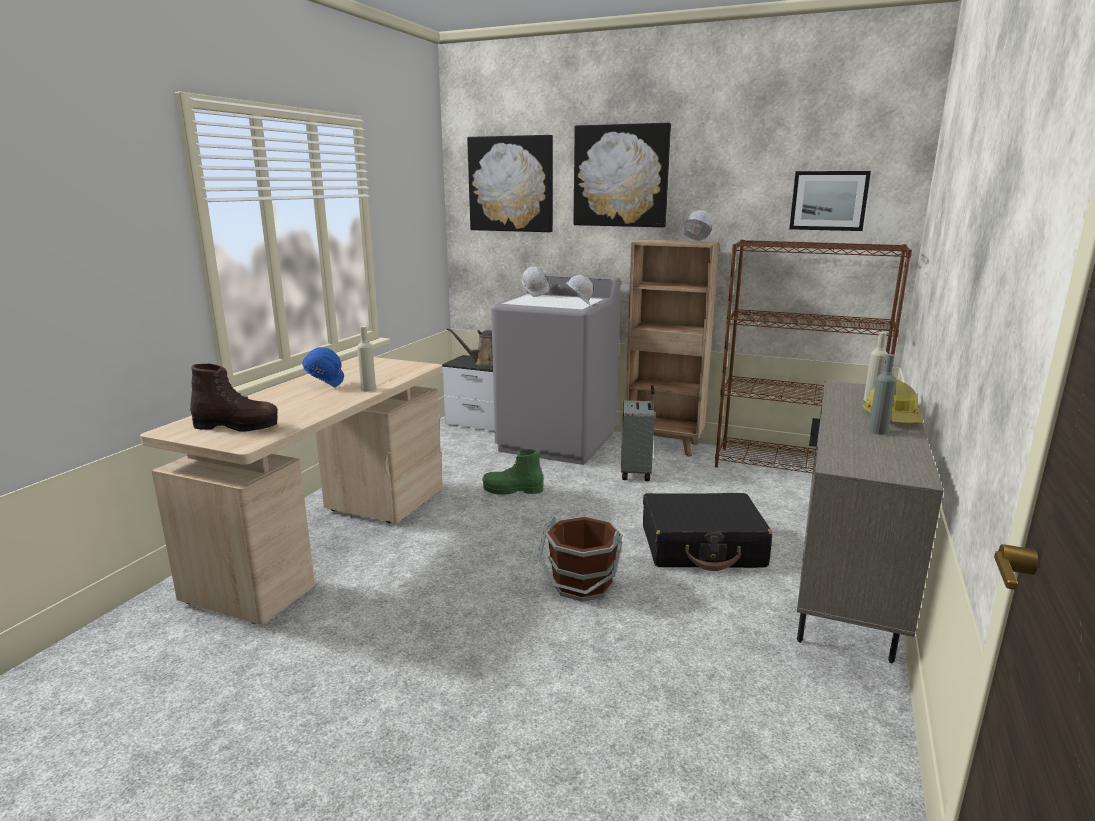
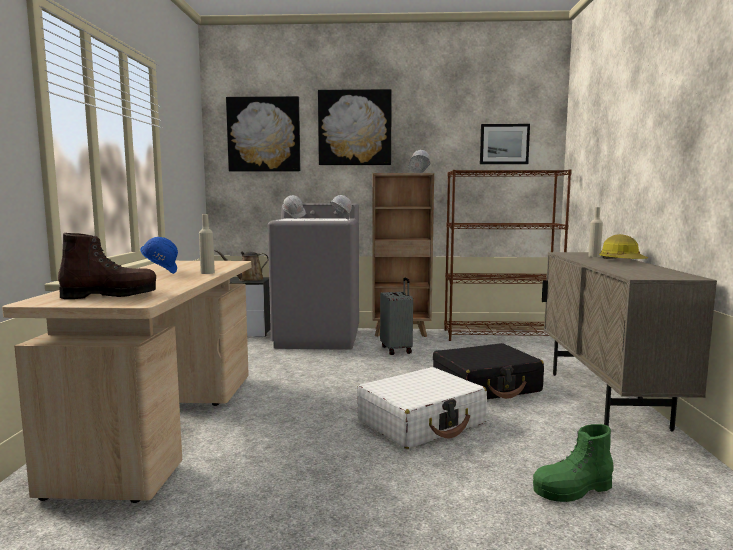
camera: 20 degrees left, 10 degrees down
(512, 490) = (308, 371): green boot -> green boot (572, 490)
(582, 585) = (421, 422): brown bucket -> white suitcase
(878, 431) = (626, 265): grey bottle -> none

